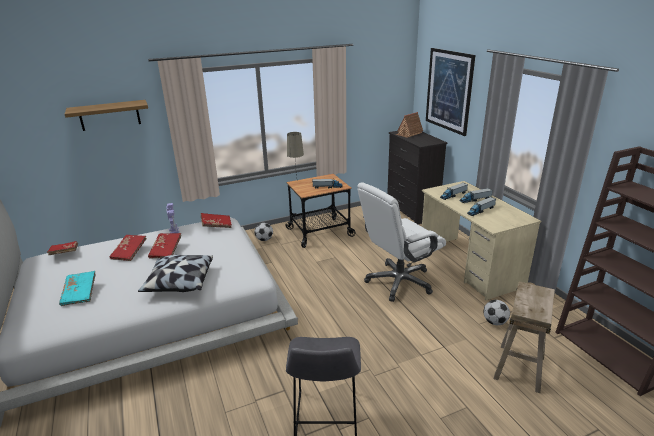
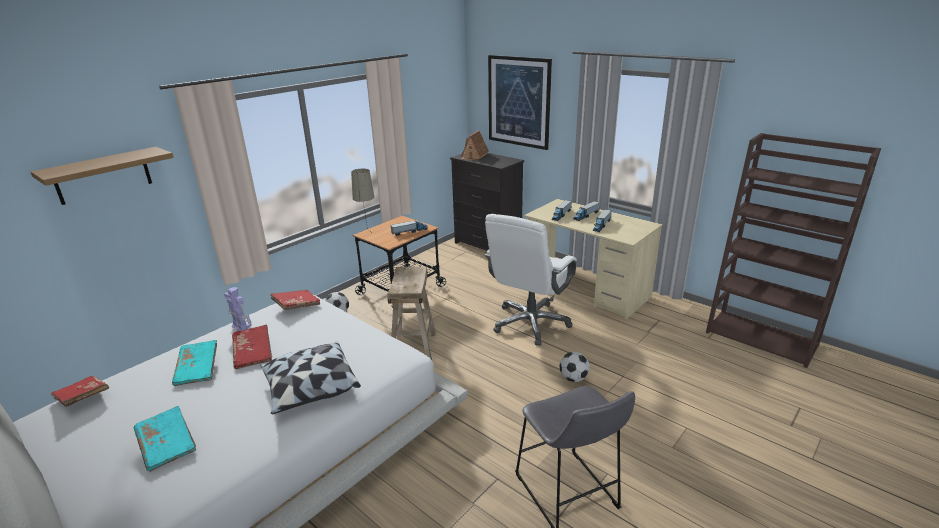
camera: 25 degrees left, 0 degrees up
(129, 253) = (198, 370): red book -> turquoise book
(494, 322) = (649, 338): football -> football (573, 378)
(520, 367) = (701, 374): beige stool -> beige stool (414, 347)

